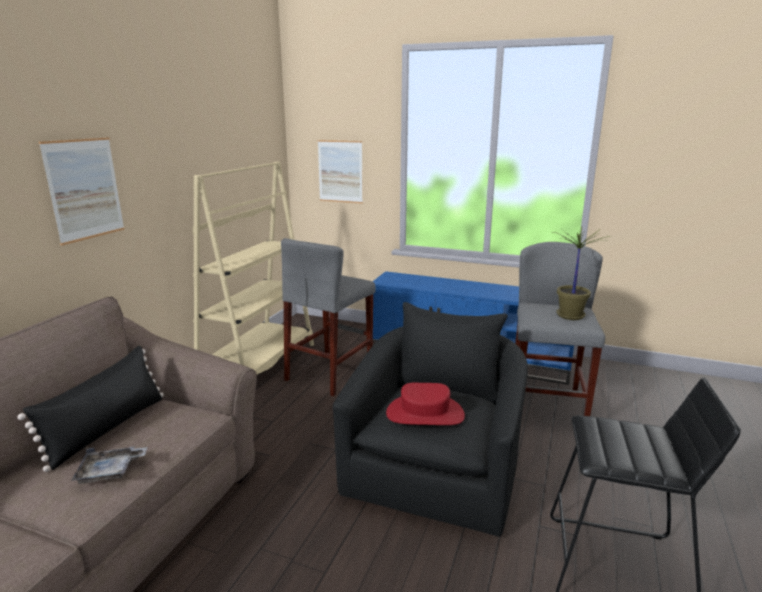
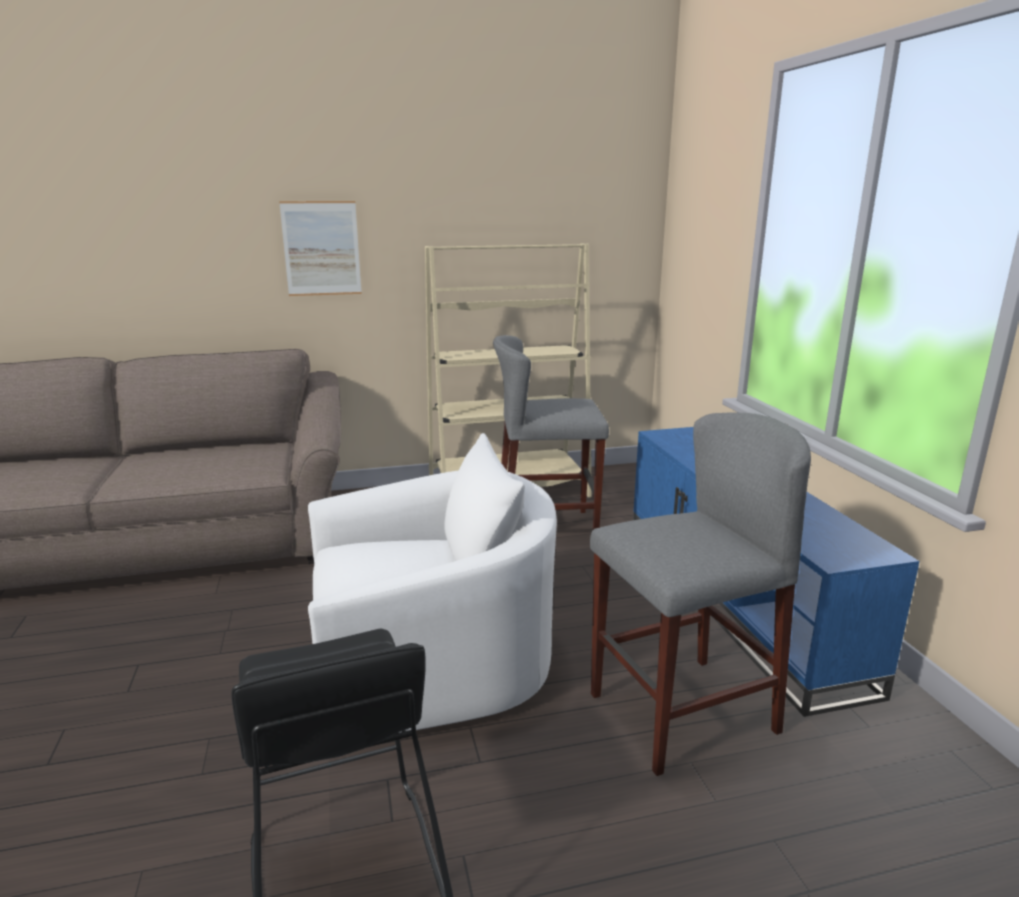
camera: 55 degrees right, 0 degrees up
(107, 429) = (222, 453): black pillow -> none
(110, 472) = (164, 474): grey tray -> none
(340, 171) = (699, 267): picture -> none
(425, 414) = (372, 561): red hat -> none
(437, 469) = (432, 662): black armchair -> white armchair
(569, 315) = (688, 546): potted plant -> none

